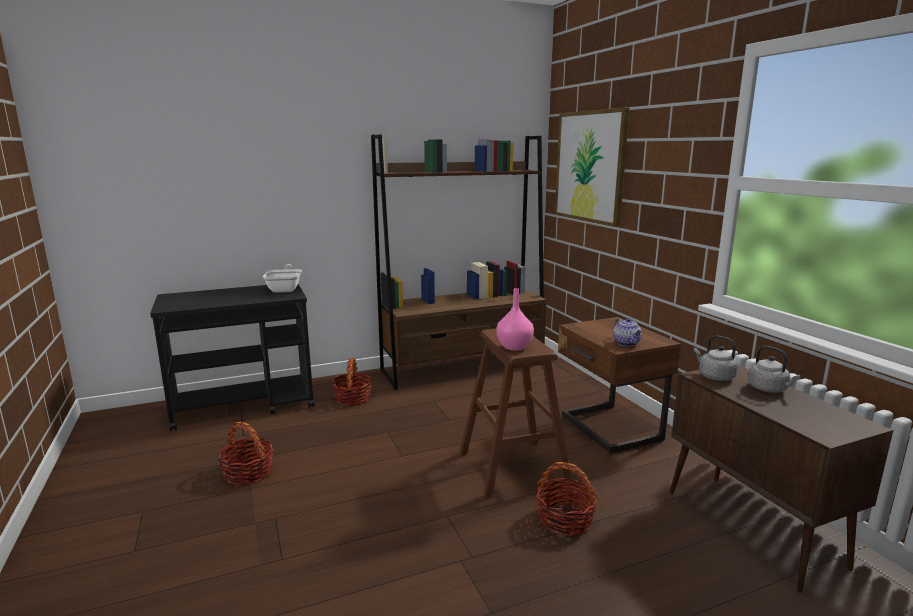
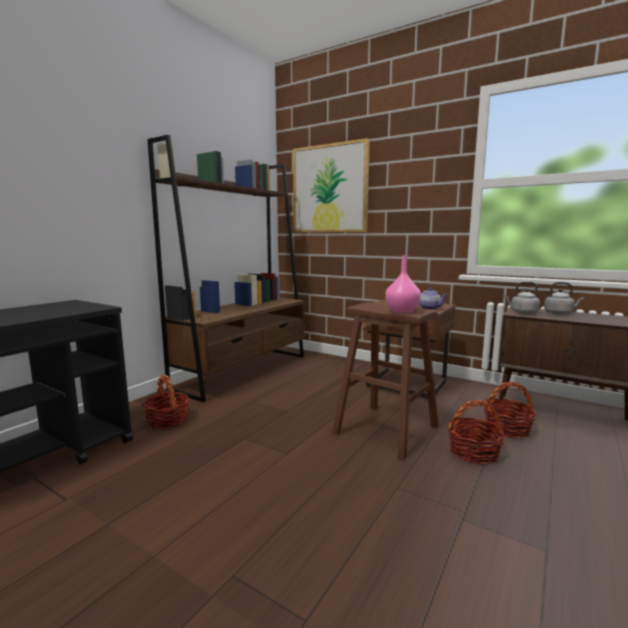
camera: 35 degrees left, 5 degrees down
(248, 472) = (127, 539): basket -> basket (507, 429)
(285, 289) = (74, 304): frying pan -> none

